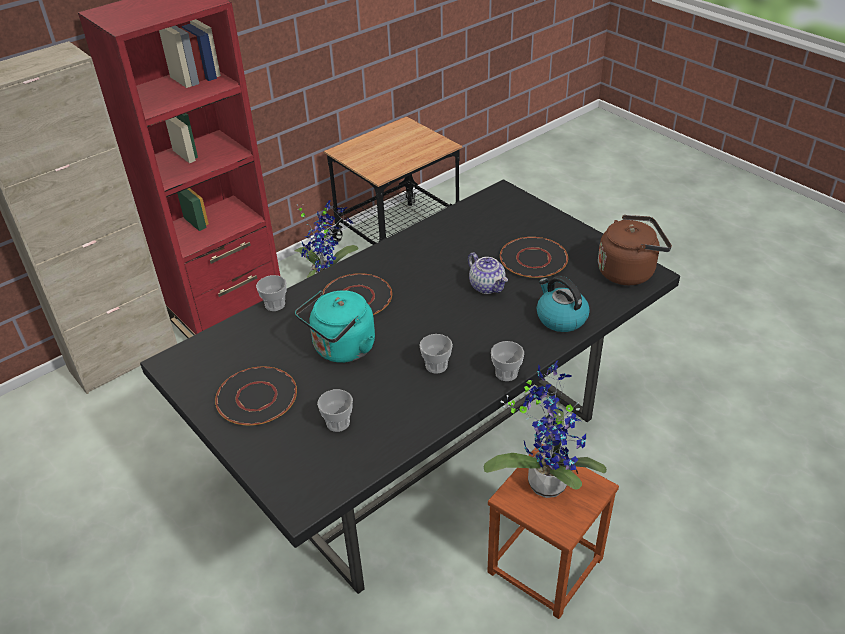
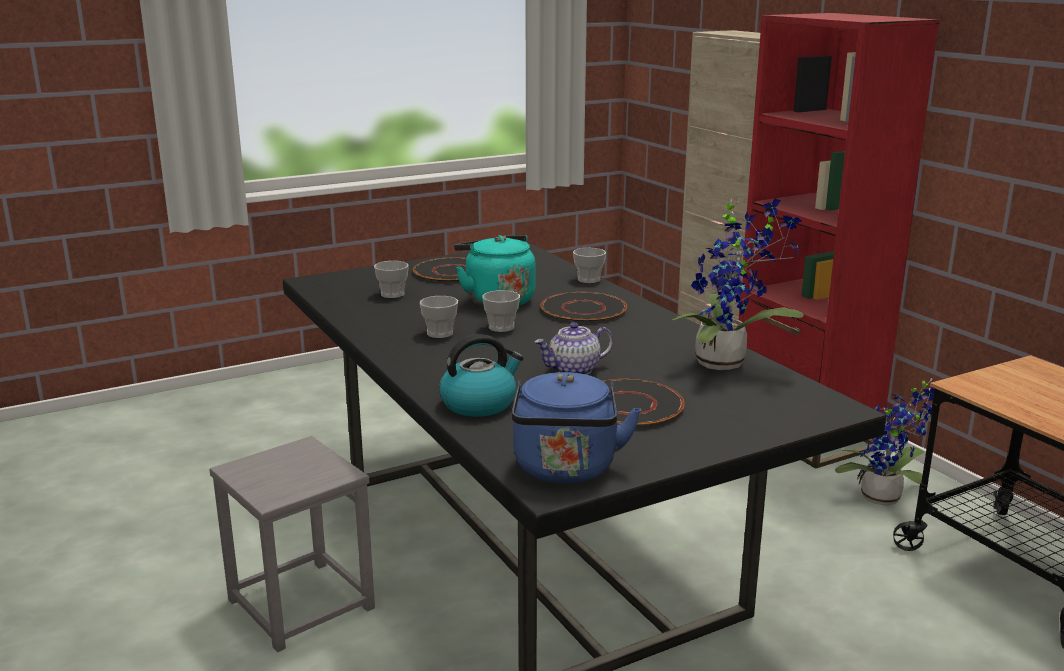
camera: 100 degrees right, 20 degrees down
(506, 373) = (399, 362): cup -> cup (501, 327)
(545, 479) = (310, 469): potted plant -> potted plant (726, 363)
(546, 566) = (299, 604): brown stool -> grey stool
(629, 271) = (566, 470): brown kettle -> blue kettle

